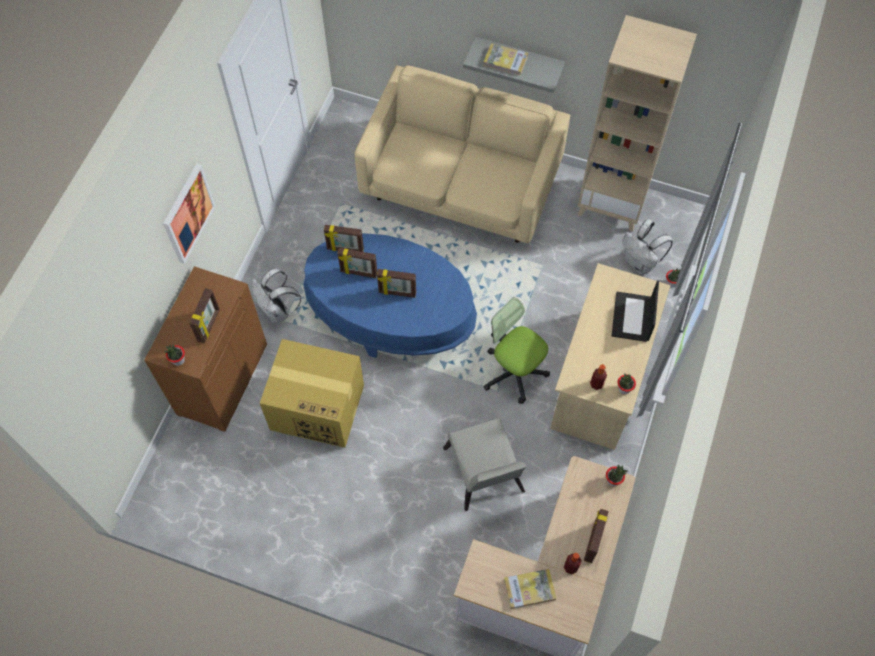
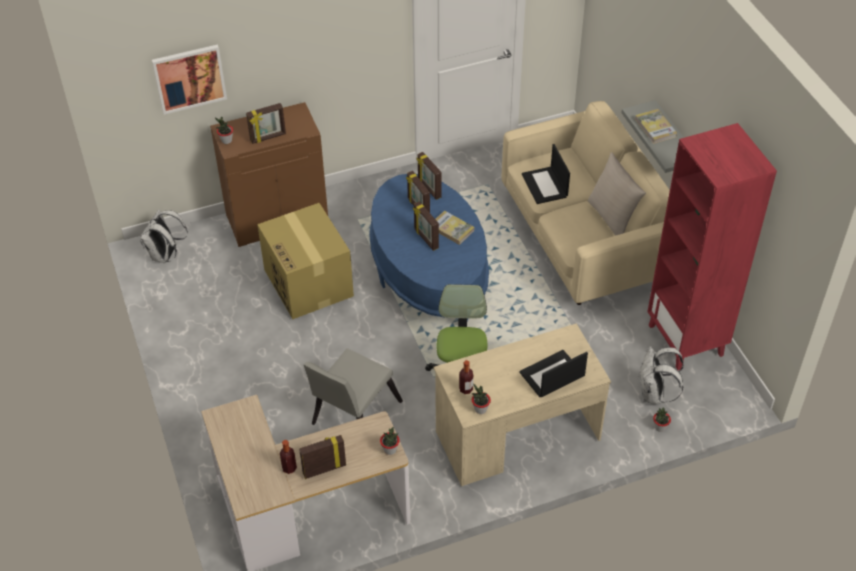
camera: 50 degrees right, 15 degrees down
(187, 213) = (318, 51): picture -> picture (189, 78)
(277, 311) = (361, 211): white backpack -> white backpack (166, 255)
(421, 171) = (545, 186): none -> laptop
(496, 156) = (612, 218): none -> beige pillow
(529, 589) = (247, 453): book -> book (451, 229)
(612, 204) = (686, 340): beige bookcase -> red bookcase

